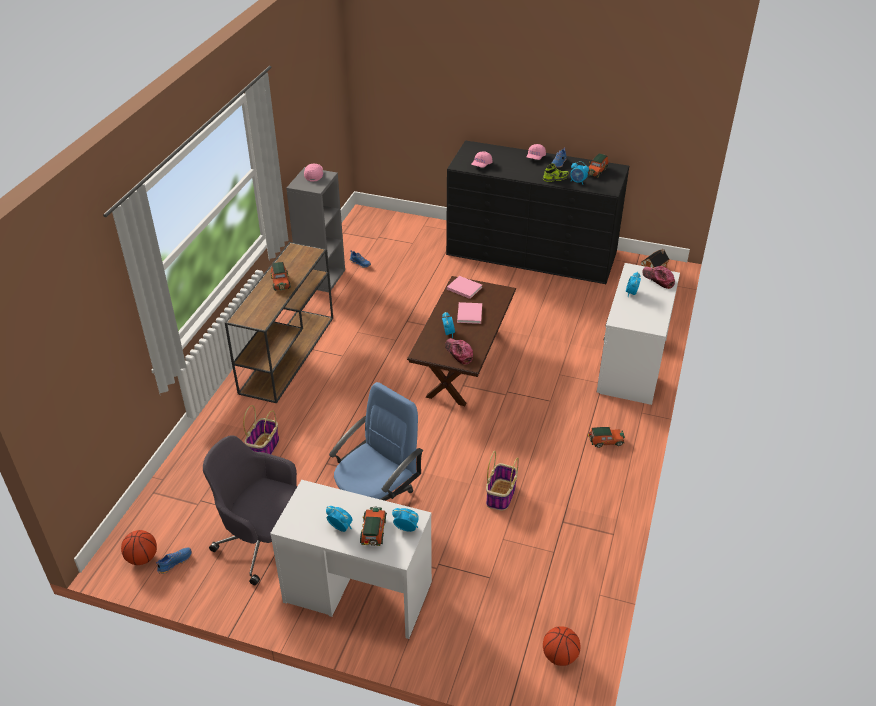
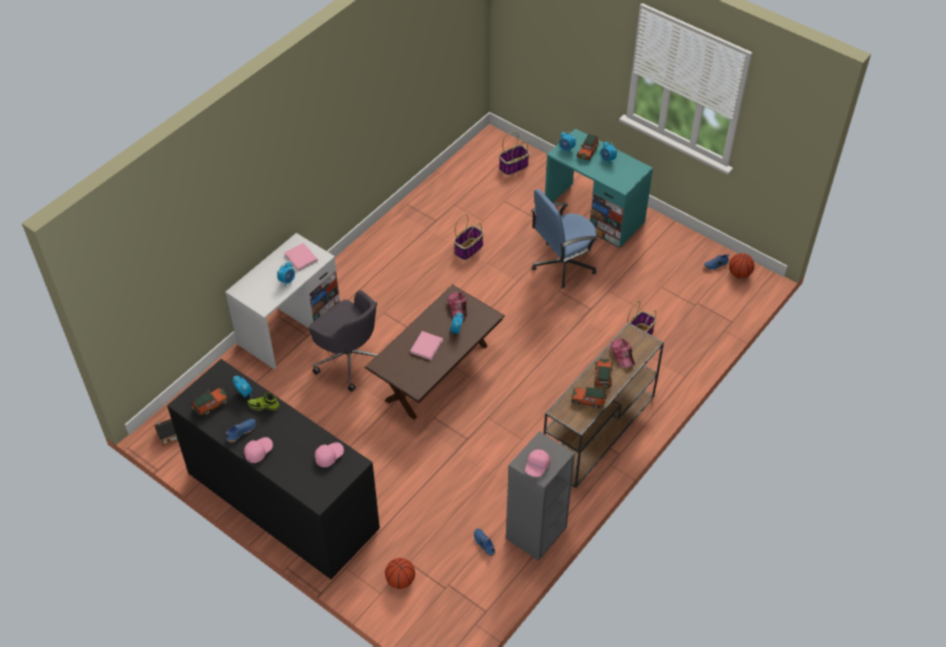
camera: 160 degrees left, 10 degrees up
(264, 542) = (651, 262): grey office chair -> grey office chair (349, 358)
(357, 592) = (594, 215): white desk -> turquoise desk
(463, 288) = (415, 380): pink book -> pink book (301, 258)
(505, 641) = (513, 167): none -> basket
(559, 656) = (485, 152): basketball -> basketball (400, 580)
(605, 441) = (365, 267): toy car -> toy car (588, 400)
(658, 279) = (251, 289): cap -> cap (622, 355)

